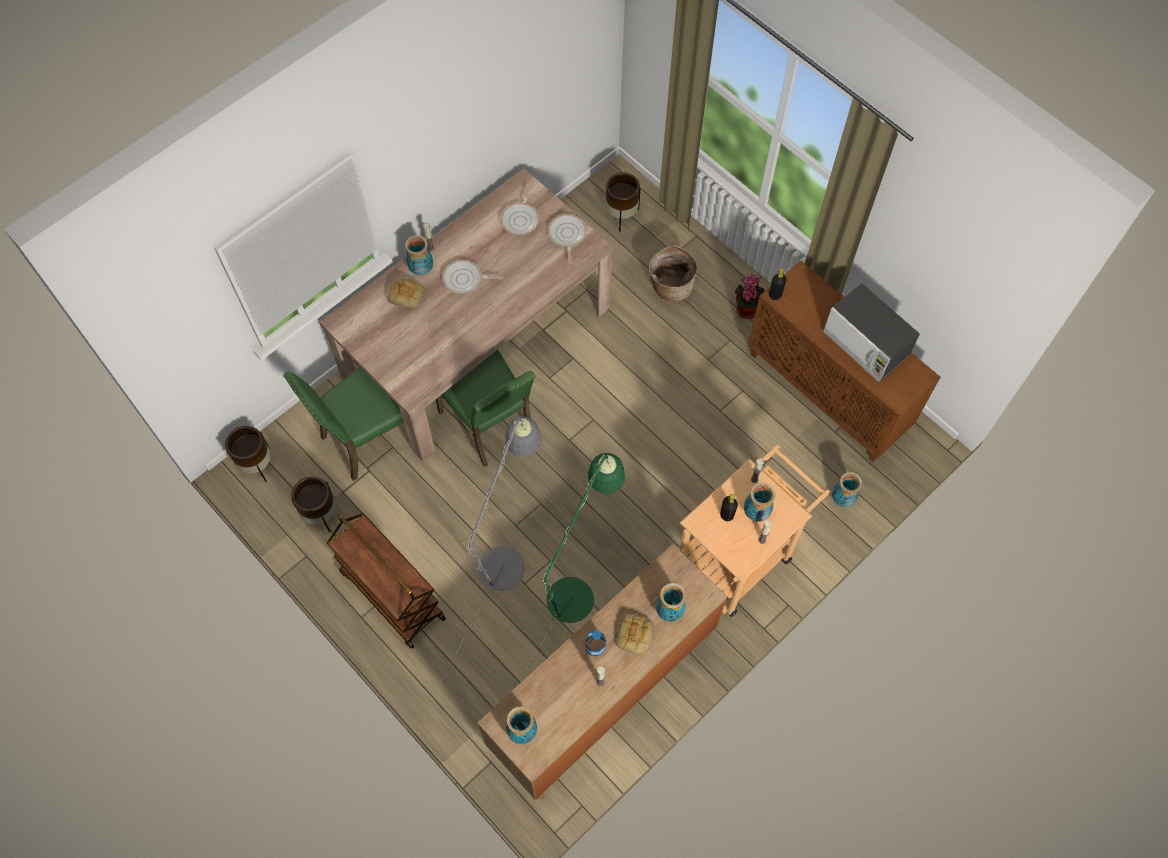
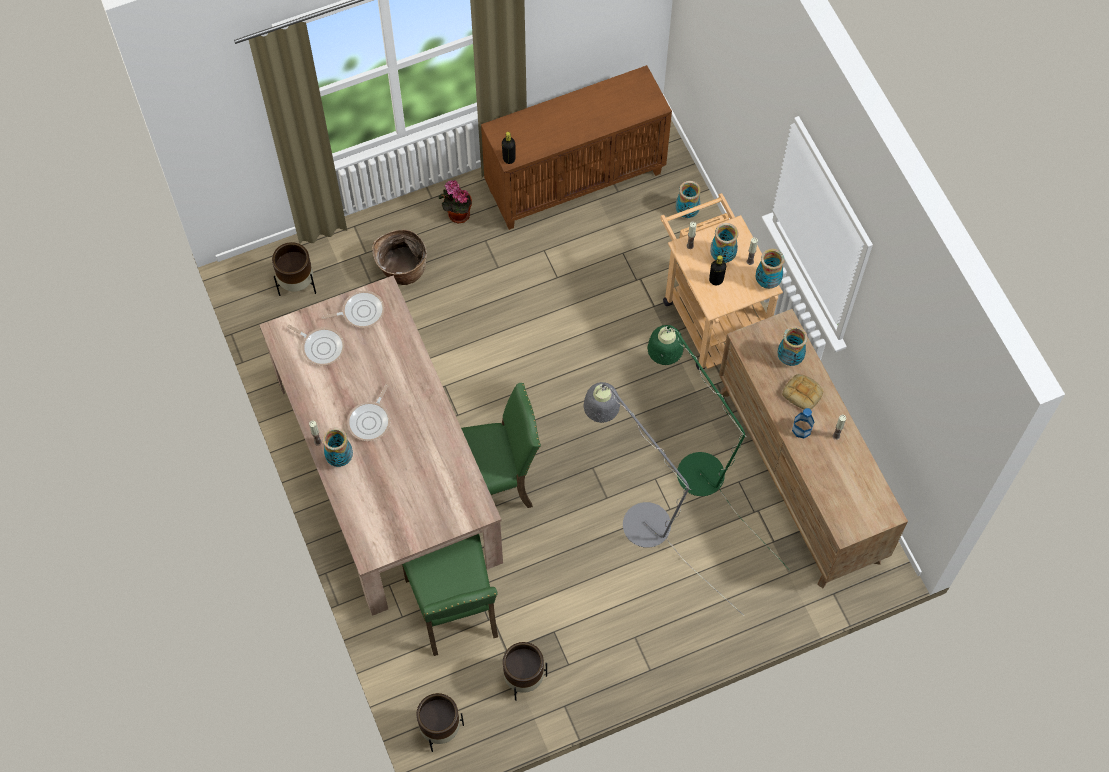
camera: 70 degrees left, 0 degrees up
(392, 595) = (637, 634): brown cart -> none
(407, 295) = (365, 480): bread -> none
(522, 731) = (860, 514): vase -> vase (767, 281)
(567, 235) = (360, 311): frying pan -> frying pan turned 150 degrees clockwise
(866, 344) = (591, 108): microwave -> none

